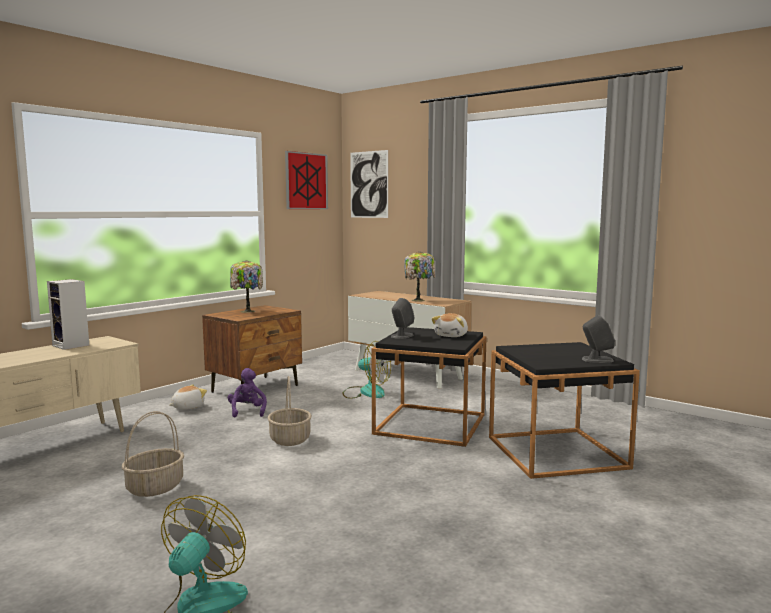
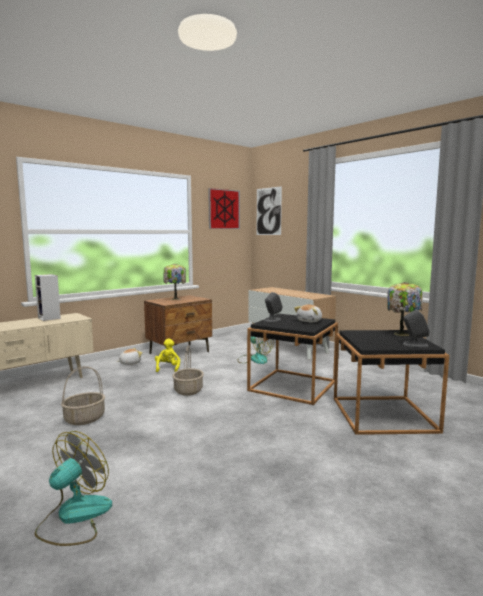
camera: 10 degrees right, 0 degrees up
(247, 411) = (167, 368): purple plush toy -> yellow plush toy
(419, 300) = (297, 294): table lamp -> table lamp (402, 334)

